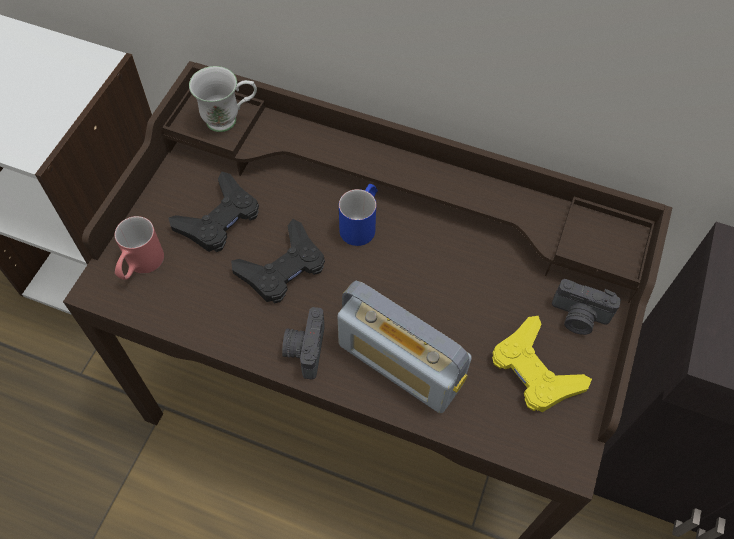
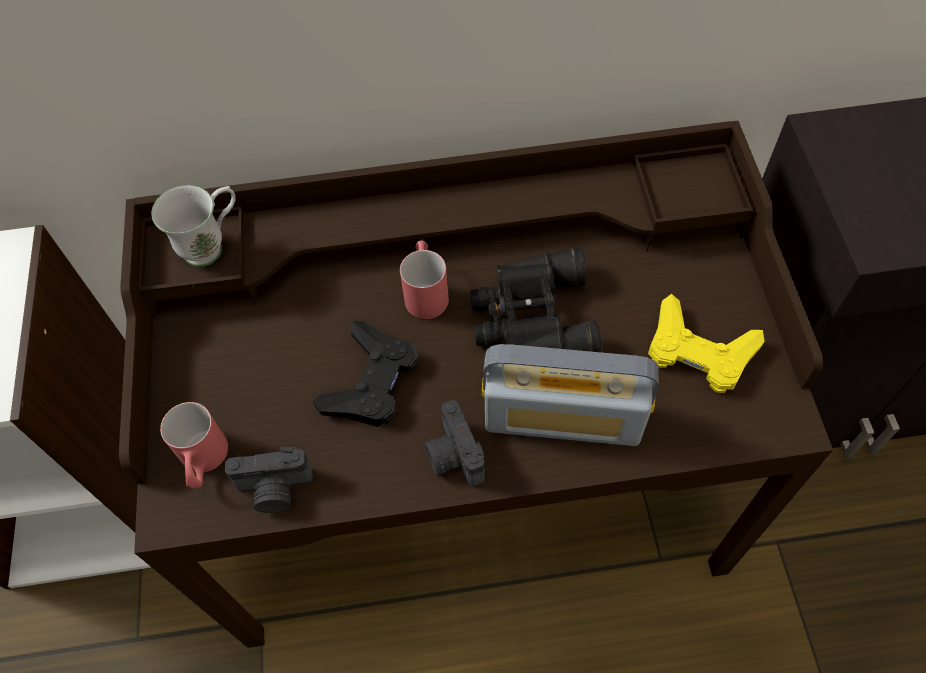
camera: 25 degrees left, 0 degrees up
(219, 219) = (263, 364): black game controller -> none
(361, 223) = (425, 290): blue mug -> red mug
(423, 282) = (530, 319): none -> black binoculars
(578, 317) = (705, 277): camera -> camera (275, 490)

